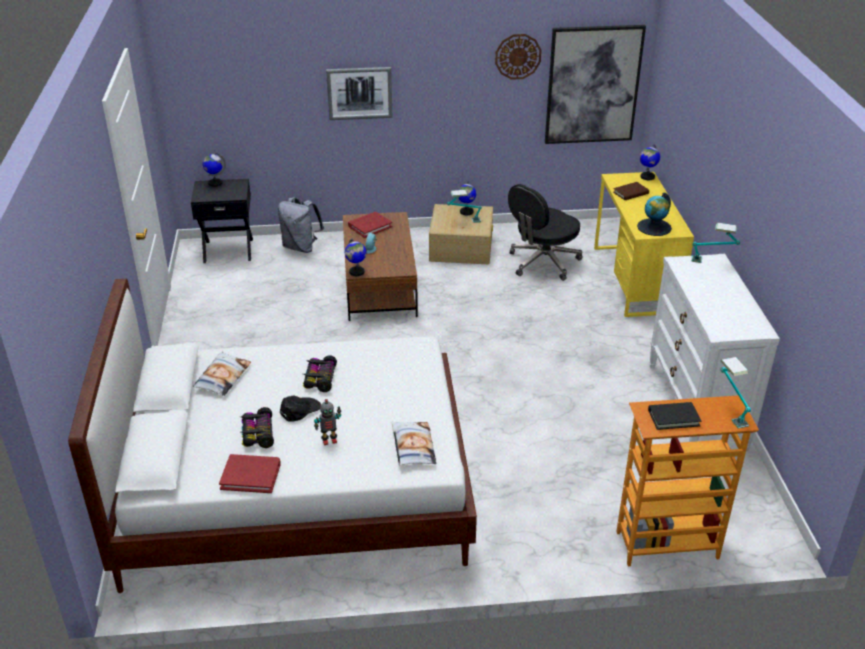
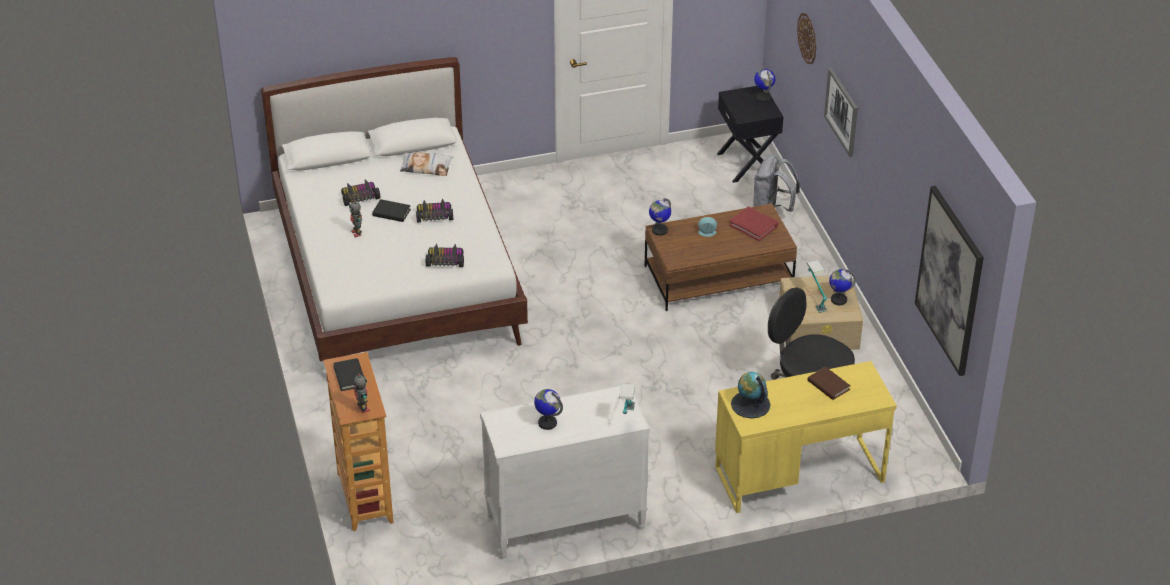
camera: 80 degrees right, 5 degrees up
(251, 475) = (314, 203): red book -> none
(300, 410) = (391, 213): black cap -> black book
(405, 377) = (445, 261): none -> toy car
(412, 447) = (356, 276): pillow -> none
(518, 56) = (915, 189): wall clock -> wall clock (807, 38)
(647, 177) = (878, 399): globe -> globe (547, 423)
(729, 411) = (362, 408): table lamp -> toy robot

